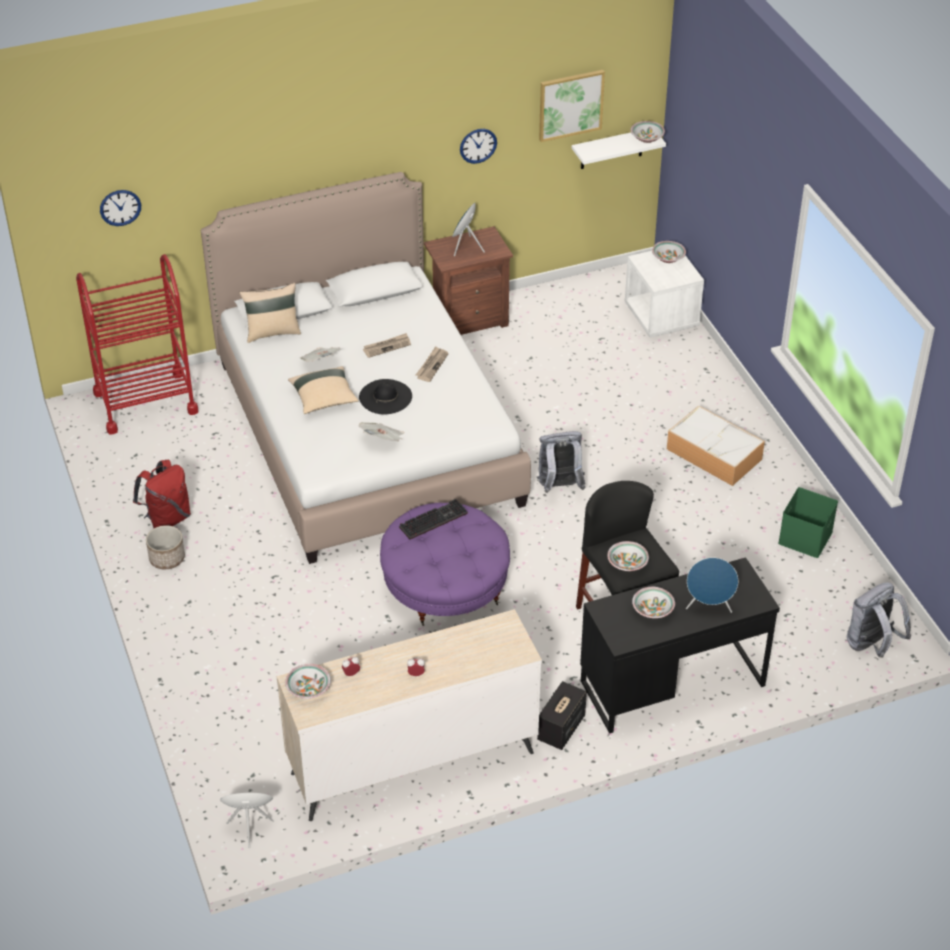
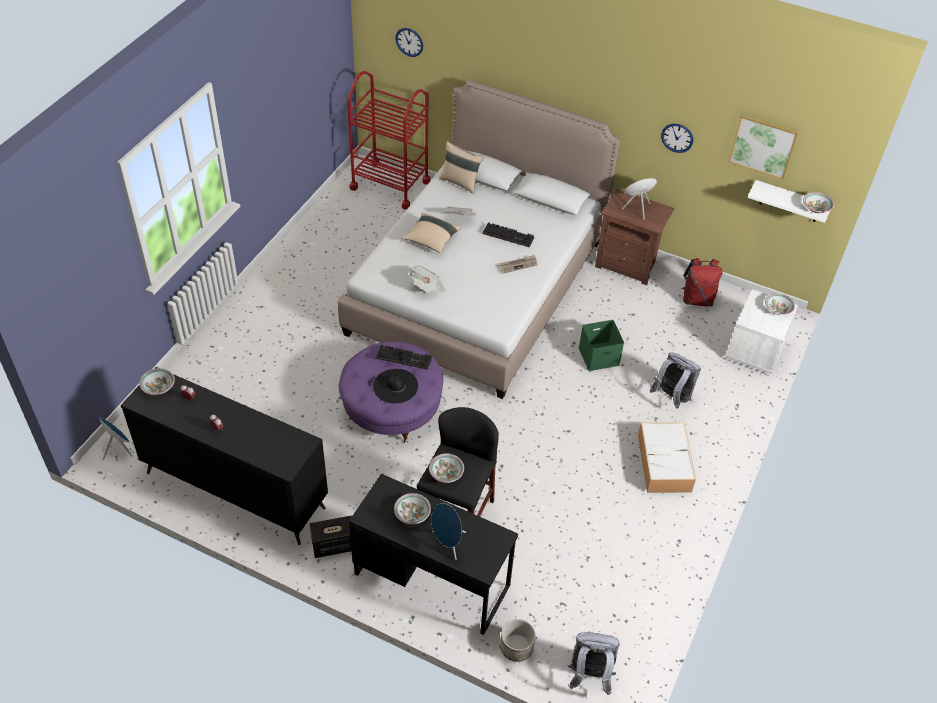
camera: 45 degrees right, 5 degrees up
(167, 519) = (313, 254): red backpack -> red backpack (697, 299)
(167, 558) = (283, 275): planter -> planter (516, 647)
(385, 397) = (465, 263): black hat -> black hat (395, 386)
(387, 346) = (509, 235): newspaper -> keyboard
(411, 762) = (235, 489): beige dresser -> black dresser
(559, 487) = (538, 404): grey backpack -> grey backpack (671, 397)
(806, 538) = (647, 567): green storage box -> green storage box (598, 357)

